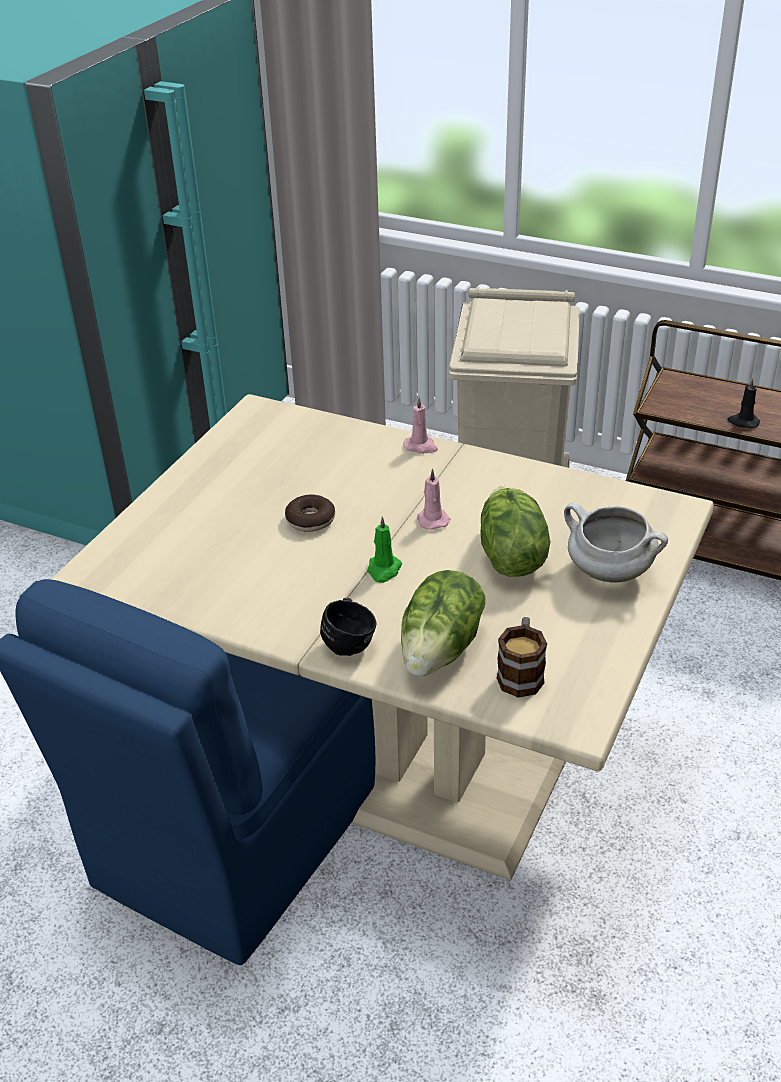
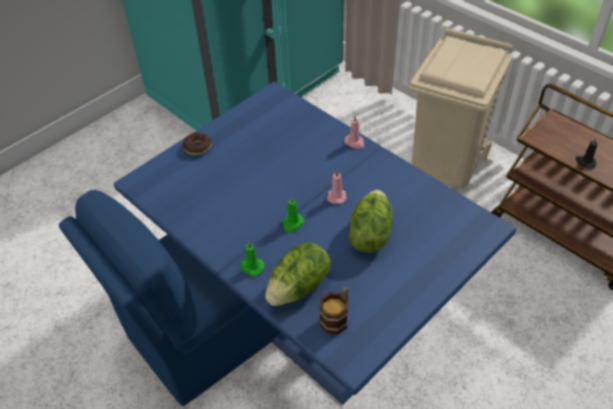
camera: 20 degrees right, 10 degrees up
(310, 520) = (268, 178): donut -> donut (197, 147)
(350, 641) = (251, 267): black mug -> green candle
(397, 764) = (311, 314): beige dining table -> blue dining table
(608, 572) = (422, 262): white cooking pot -> none

